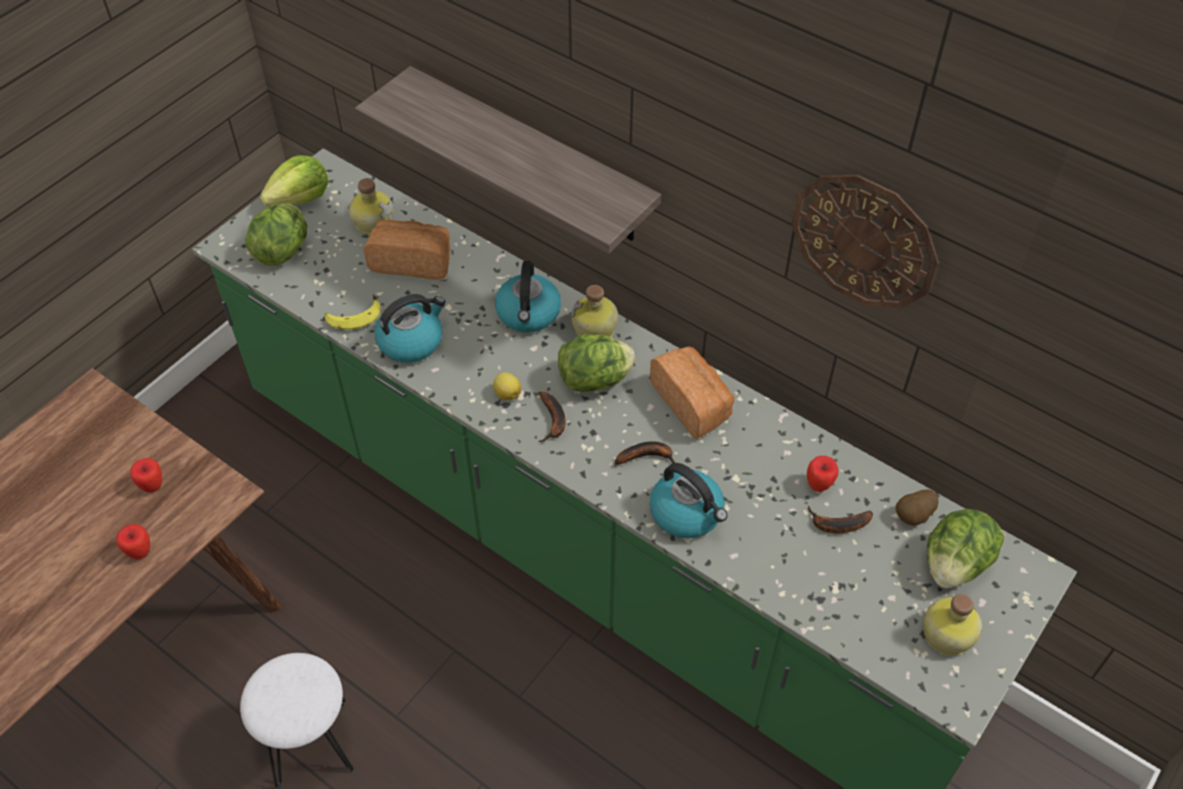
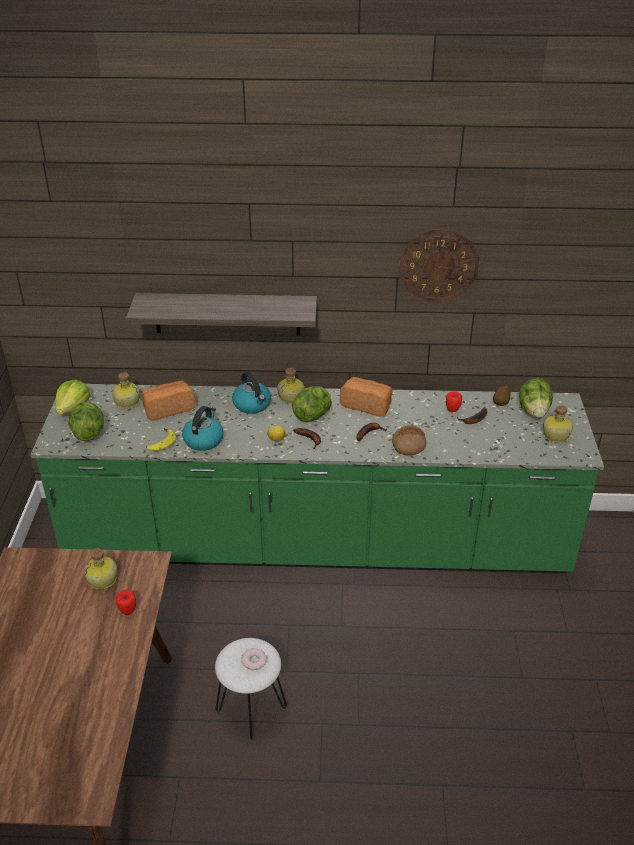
camera: 35 degrees left, 15 degrees down
(152, 486) = (103, 580): apple -> bottle
(295, 702) = (254, 661): none -> donut
(687, 513) = (408, 445): kettle -> bread

